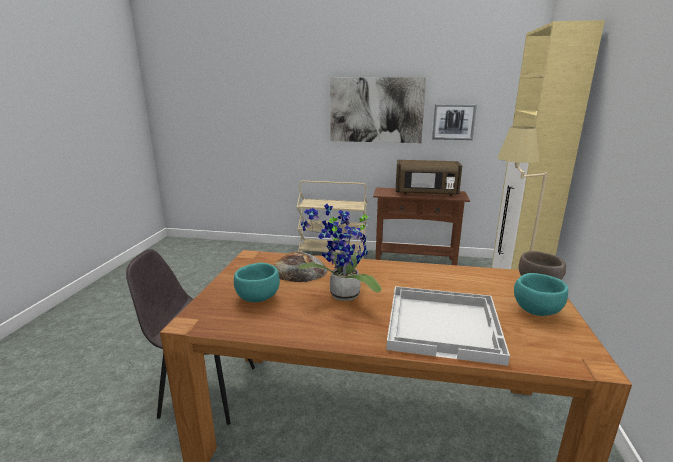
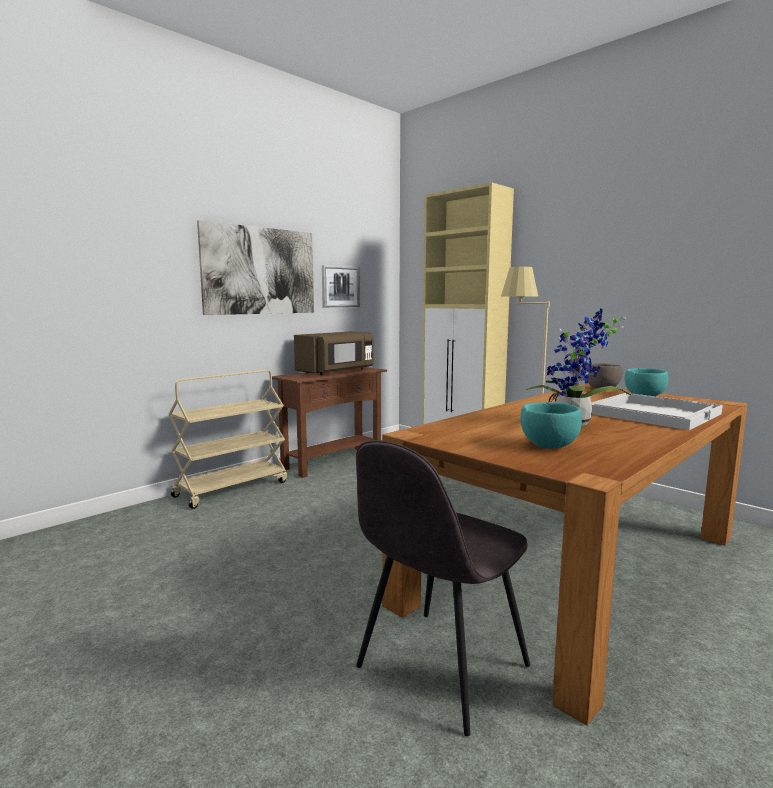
camera: 55 degrees left, 10 degrees down
(298, 270) = (490, 426): bread -> none

